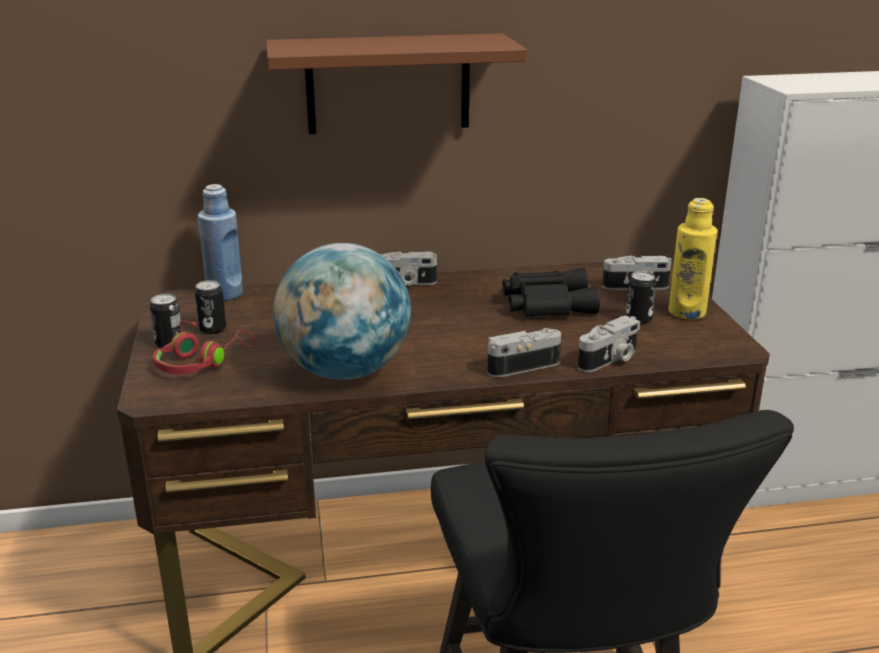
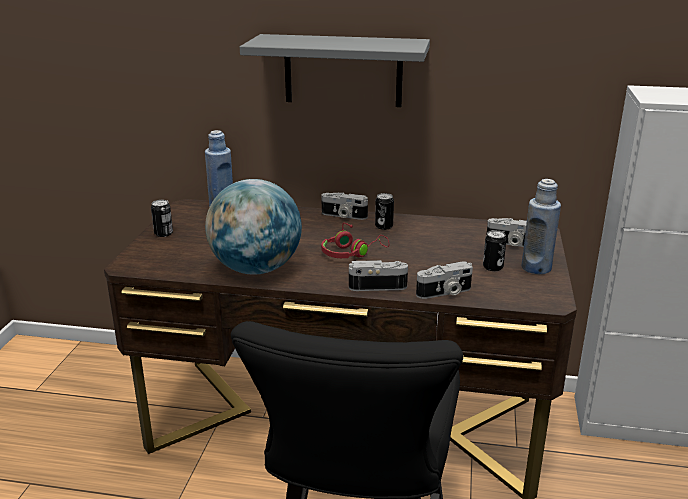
camera: 20 degrees right, 0 degrees up
(200, 363) = (172, 248): red headphones -> red headphones (351, 253)
(213, 329) = (196, 228): can -> can (384, 226)
(388, 84) = (343, 70): brown shelf -> grey shelf
(546, 303) = (433, 245): black binoculars -> none
(687, 312) = (536, 268): yellow bottle -> blue bottle

